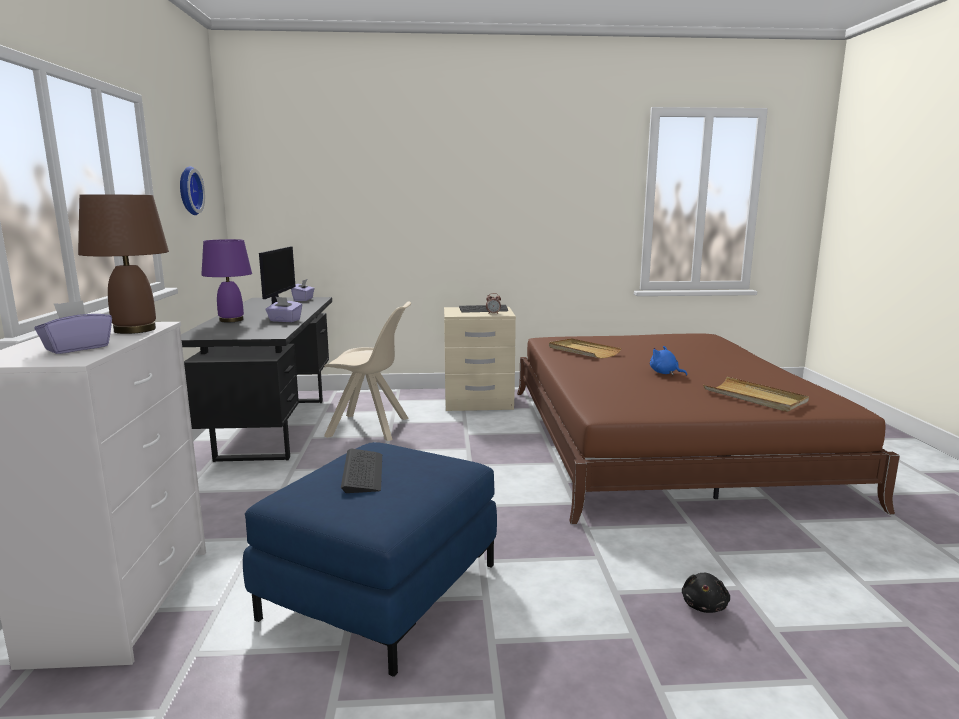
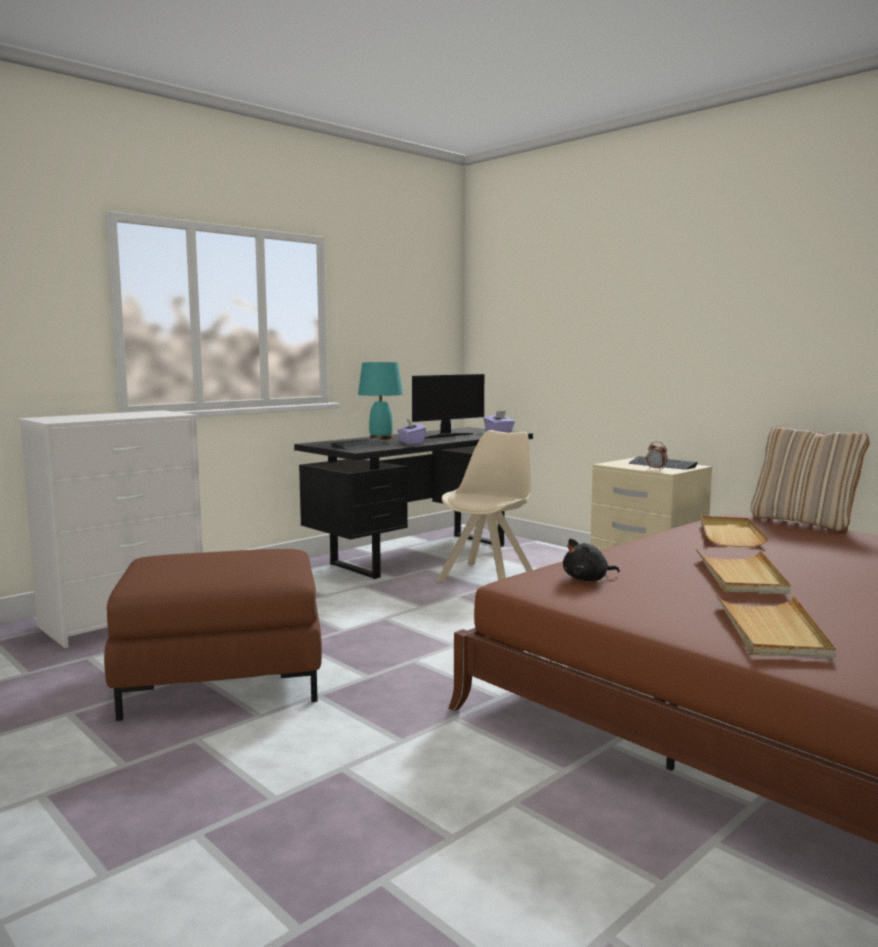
camera: 50 degrees right, 5 degrees down
(77, 348) = (87, 418): purple tissue box -> none
(135, 330) = (153, 415): brown table lamp -> none
(188, 191) = (389, 318): wall clock -> none
(231, 320) = (380, 438): purple table lamp -> turquoise table lamp
(363, 472) = (218, 559): keyboard -> keyboard (360, 445)
(370, 428) = (488, 576): beige chair -> beige chair turned 120 degrees counterclockwise
(381, 590) = (223, 677): blue ottoman -> brown ottoman
(581, 335) = (803, 522): none -> beige pillow
(665, 373) = (741, 575): blue plush toy -> beige tray
(704, 606) = (378, 823): black plush toy -> black plush toy (588, 579)

